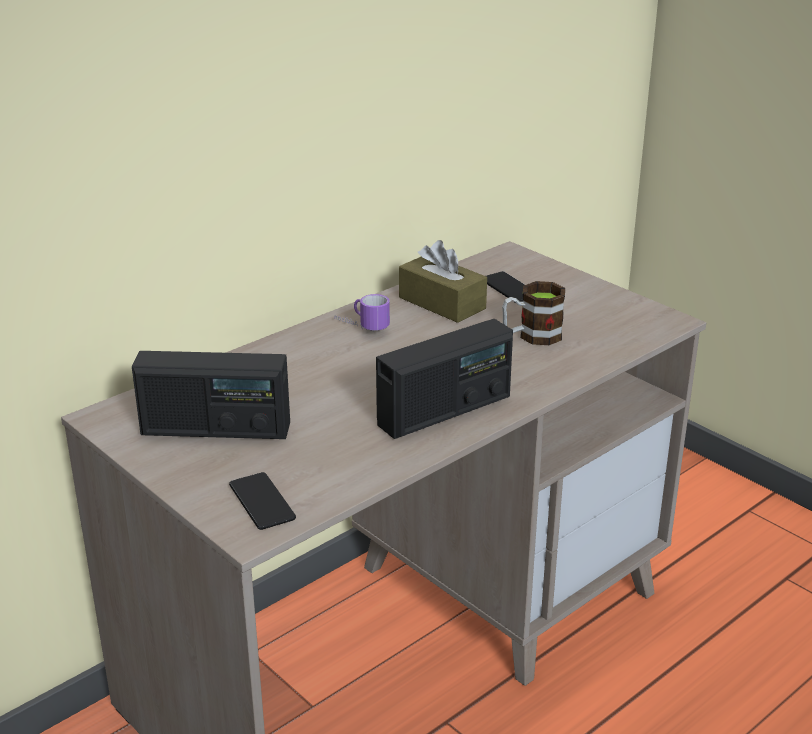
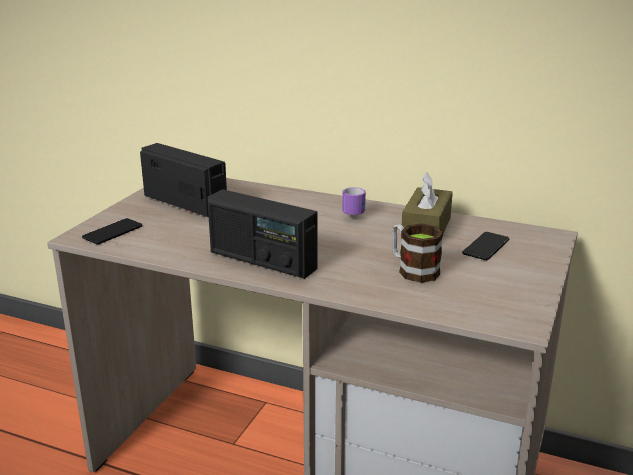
camera: 65 degrees right, 5 degrees down
(215, 429) = (186, 203): radio -> radio turned 150 degrees clockwise

